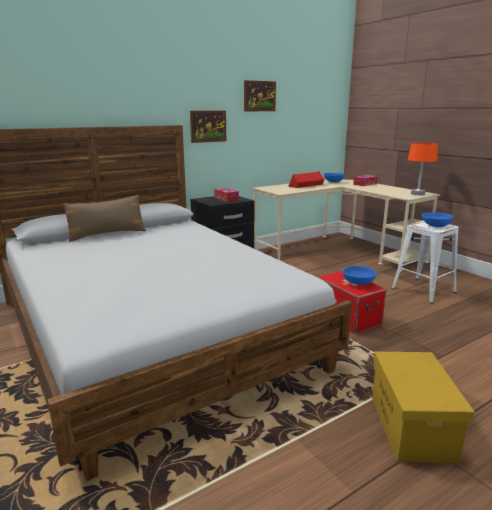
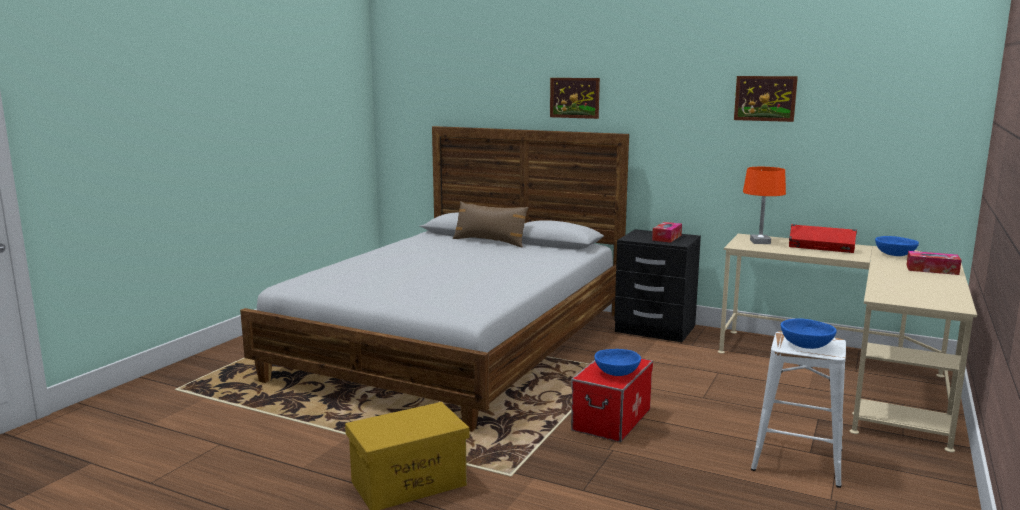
camera: 60 degrees right, 5 degrees down
(208, 126) = (673, 137): picture -> picture (574, 98)
(418, 194) = (933, 302): orange table lamp -> orange table lamp (760, 242)

